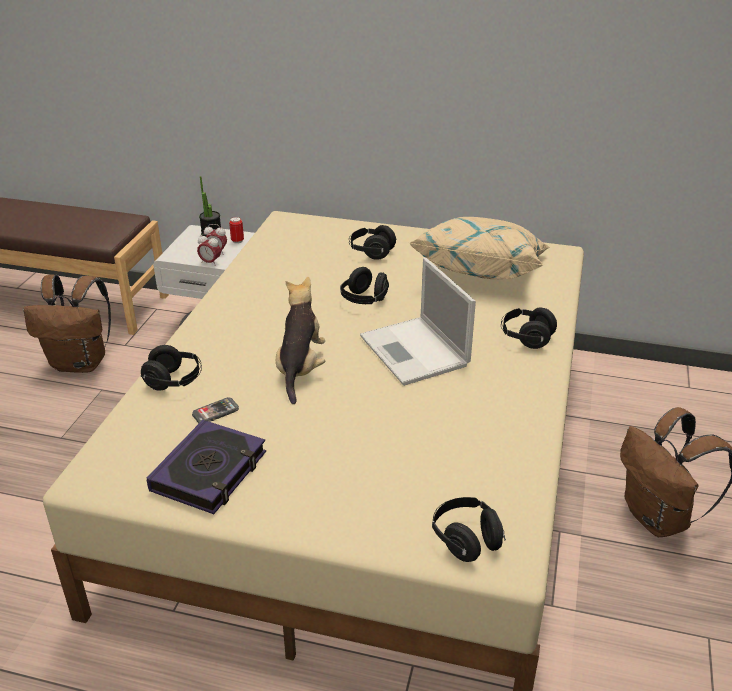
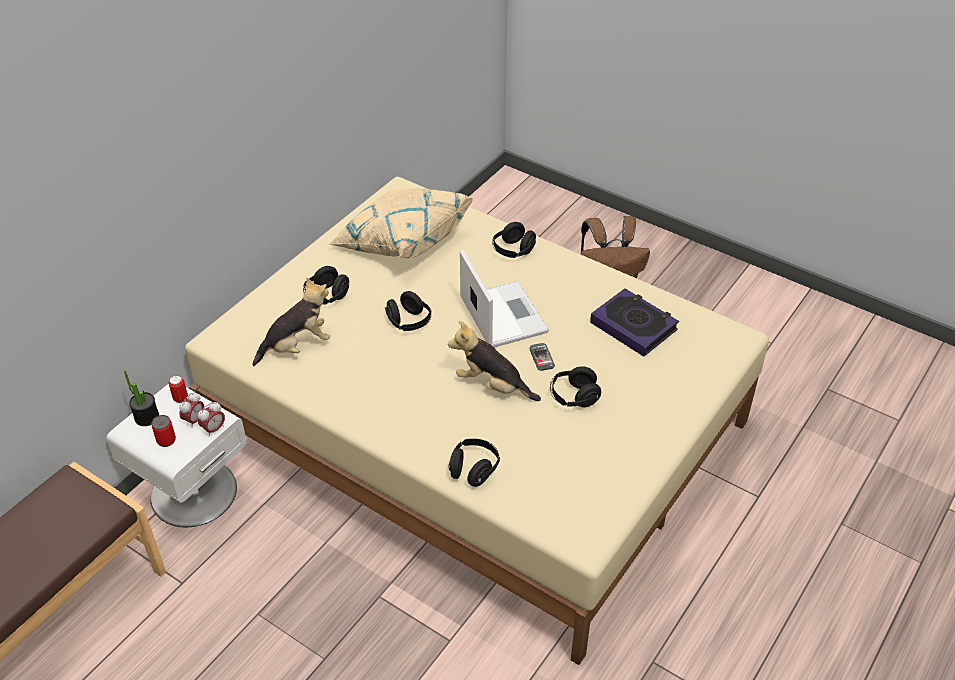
camera: 70 degrees left, 10 degrees up
(81, 363) = (193, 629): brown backpack -> none
(190, 247) = (166, 440): none -> can
(209, 472) = (604, 465): book -> book (633, 326)
(215, 412) = (530, 449): phone -> phone (541, 357)
(297, 254) = (297, 346): none -> plush toy
(415, 352) = (502, 314): laptop -> laptop turned 105 degrees counterclockwise
(466, 540) = (715, 350): black headphones -> black headphones (574, 397)

